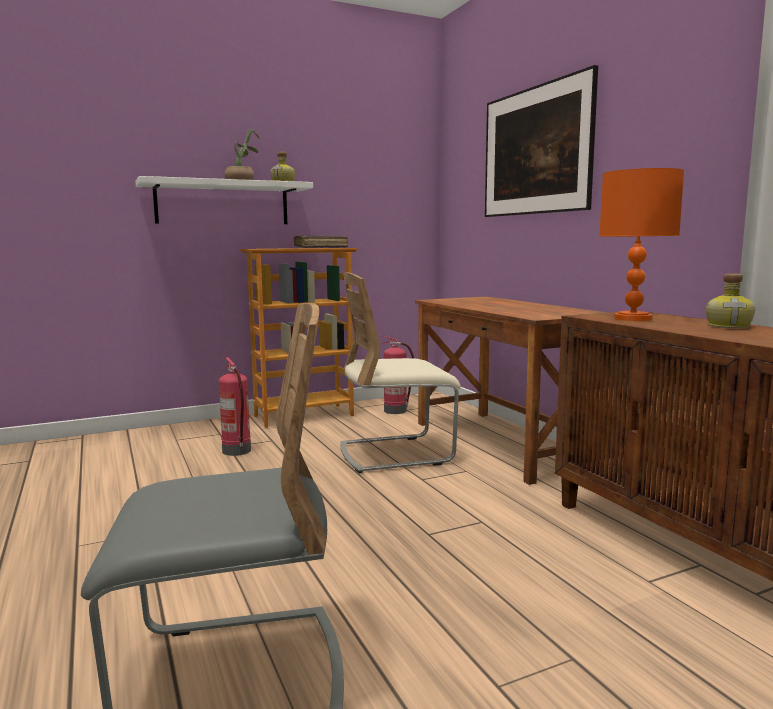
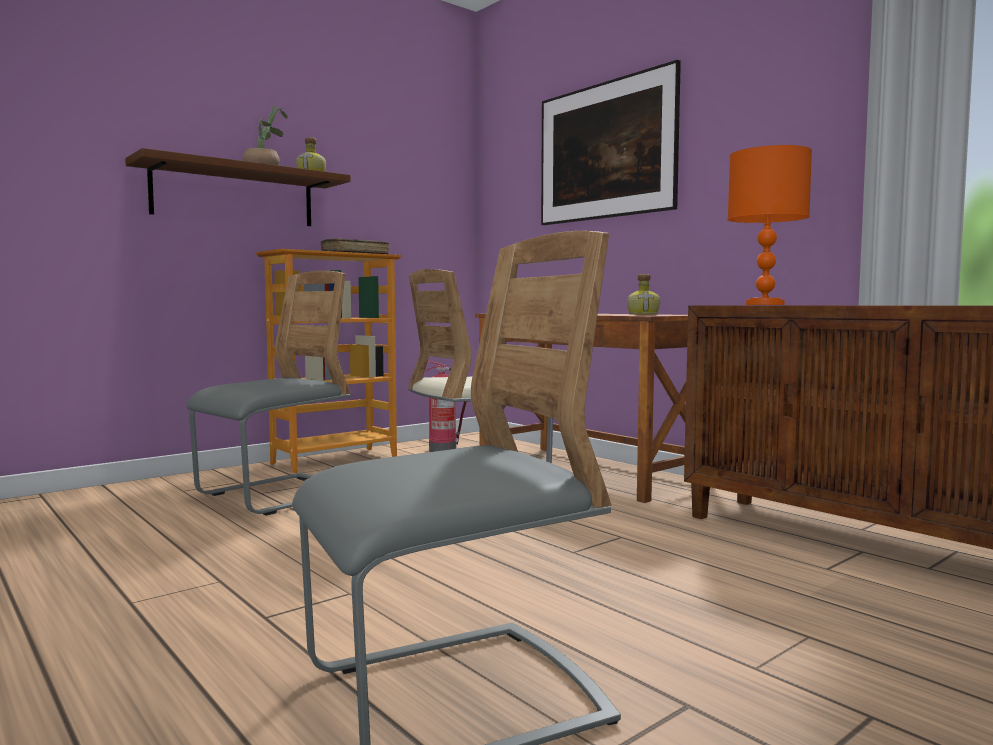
camera: 15 degrees left, 5 degrees down
(222, 203) = (234, 195): white shelf -> brown shelf
(237, 451) = (277, 496): fire extinguisher -> grey chair
(729, 326) = (868, 304): bottle -> bottle (644, 314)

